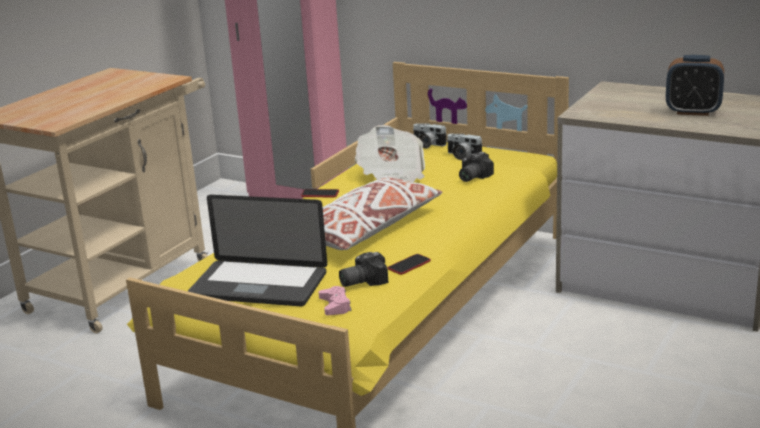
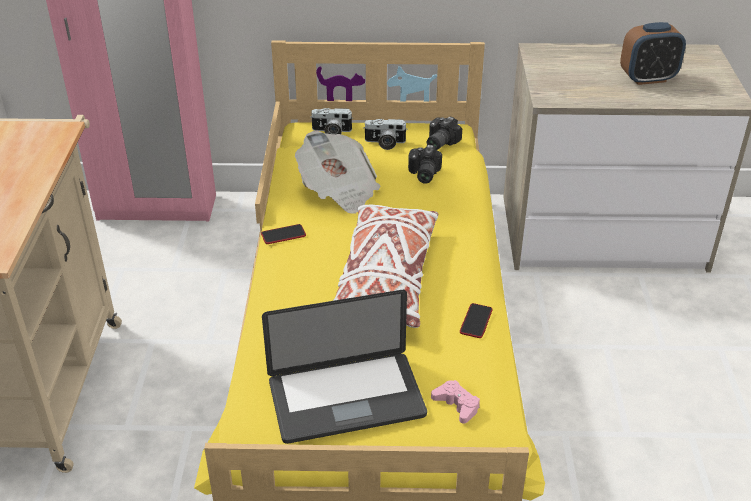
camera: 30 degrees left, 15 degrees up
(361, 281) = (450, 359): camera -> camera (438, 143)

